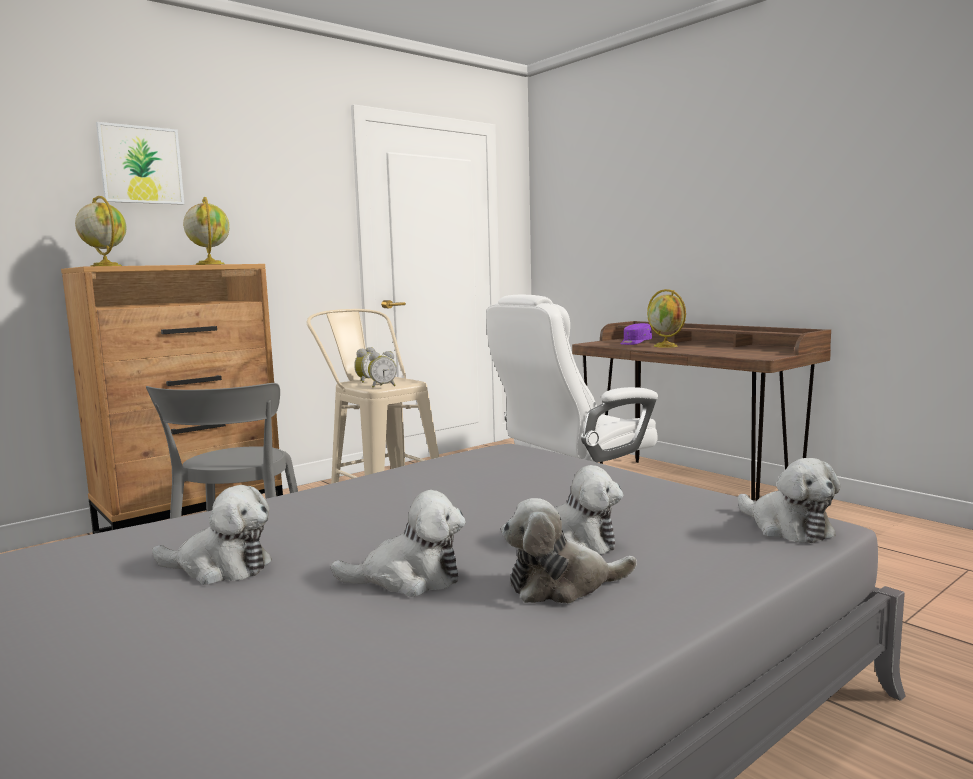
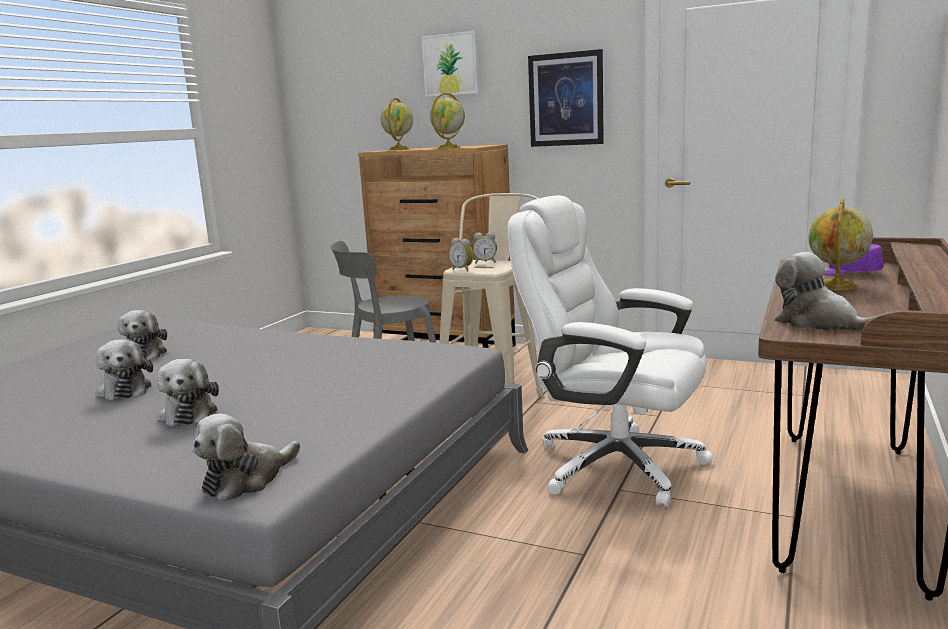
camera: 65 degrees right, 5 degrees up
(287, 221) = (566, 99): none -> picture
(562, 585) = (110, 425): plush toy -> plush toy (818, 323)

